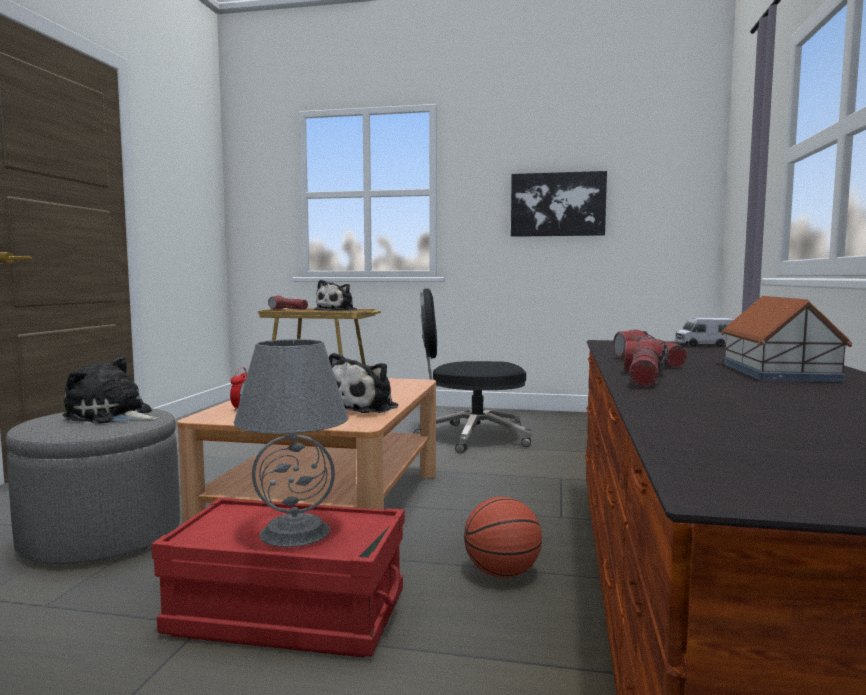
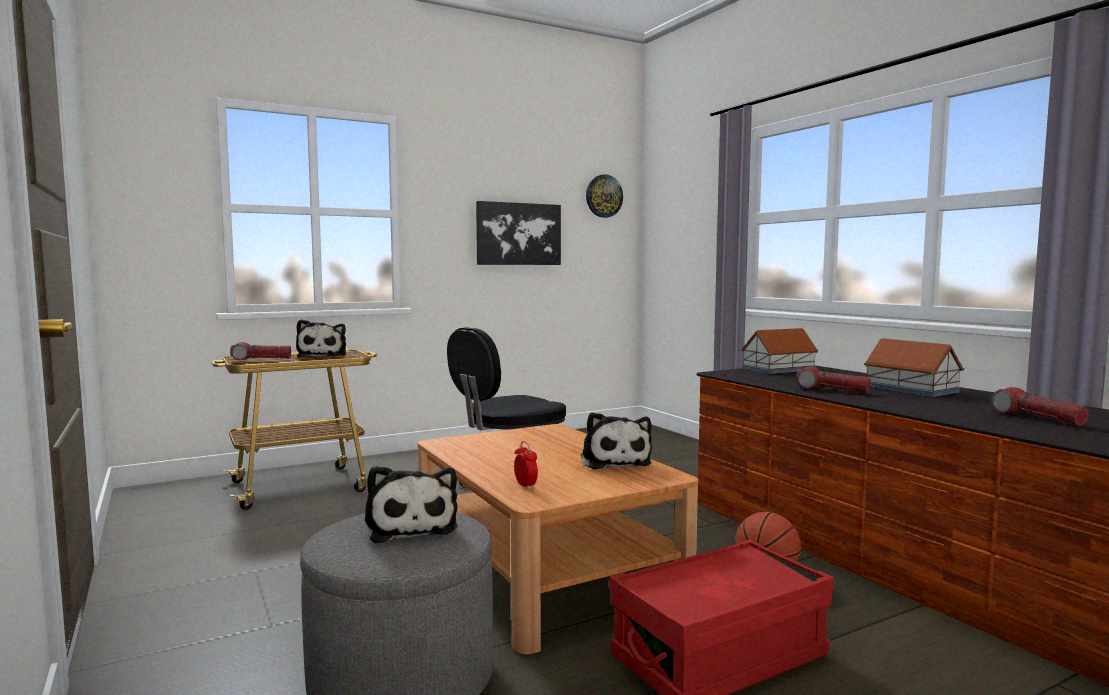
camera: 40 degrees left, 0 degrees up
(112, 416) = (410, 526): plush toy -> plush toy turned 90 degrees counterclockwise
(295, 531) = (739, 578): grey table lamp -> none
(644, 379) = (895, 405): flashlight -> flashlight (1037, 418)
(668, 157) = (603, 196): none -> wall clock
(703, 345) = (779, 369): toy truck -> toy house

